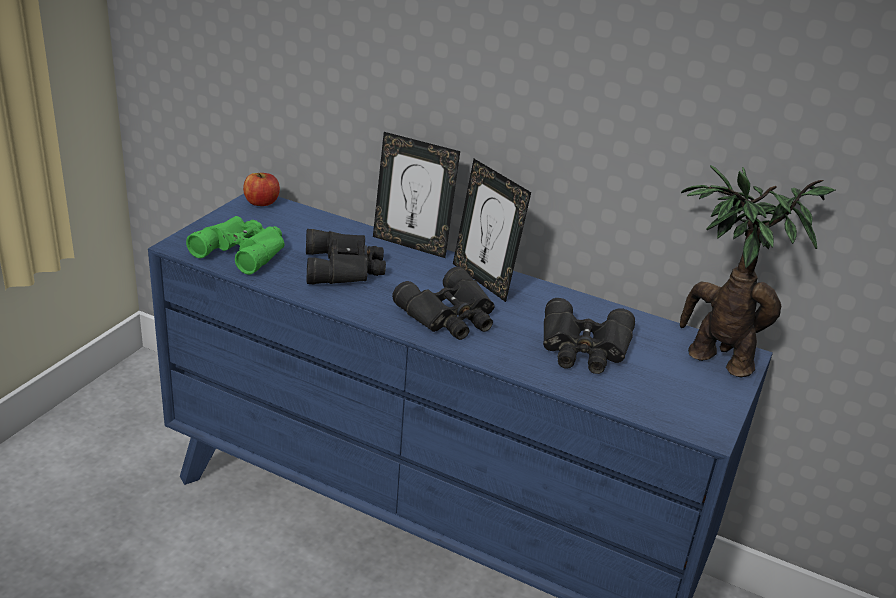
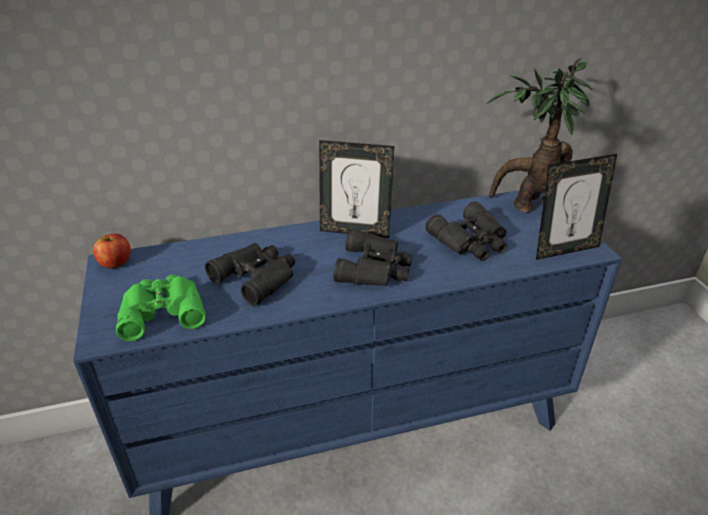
camera: 40 degrees left, 5 degrees up
(411, 244) = (274, 232): picture frame -> picture frame (564, 249)

